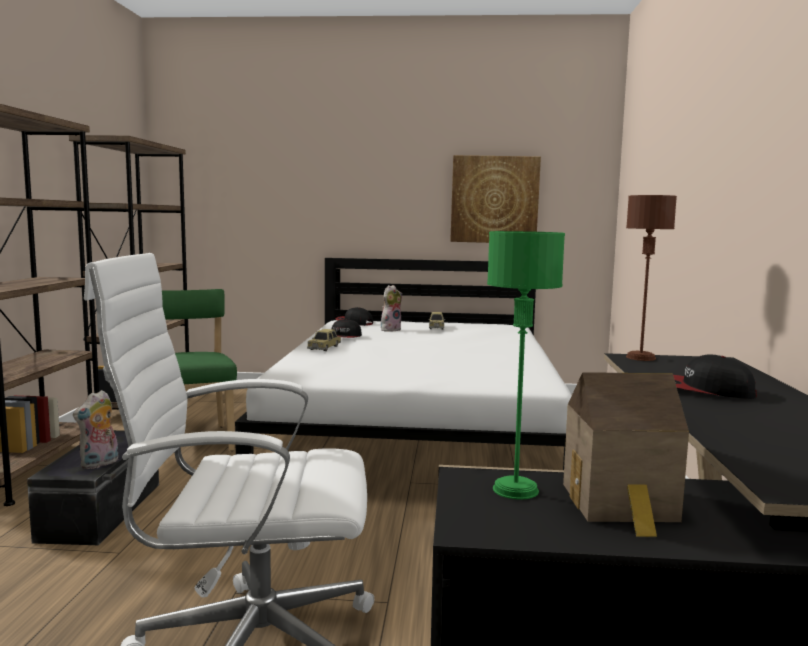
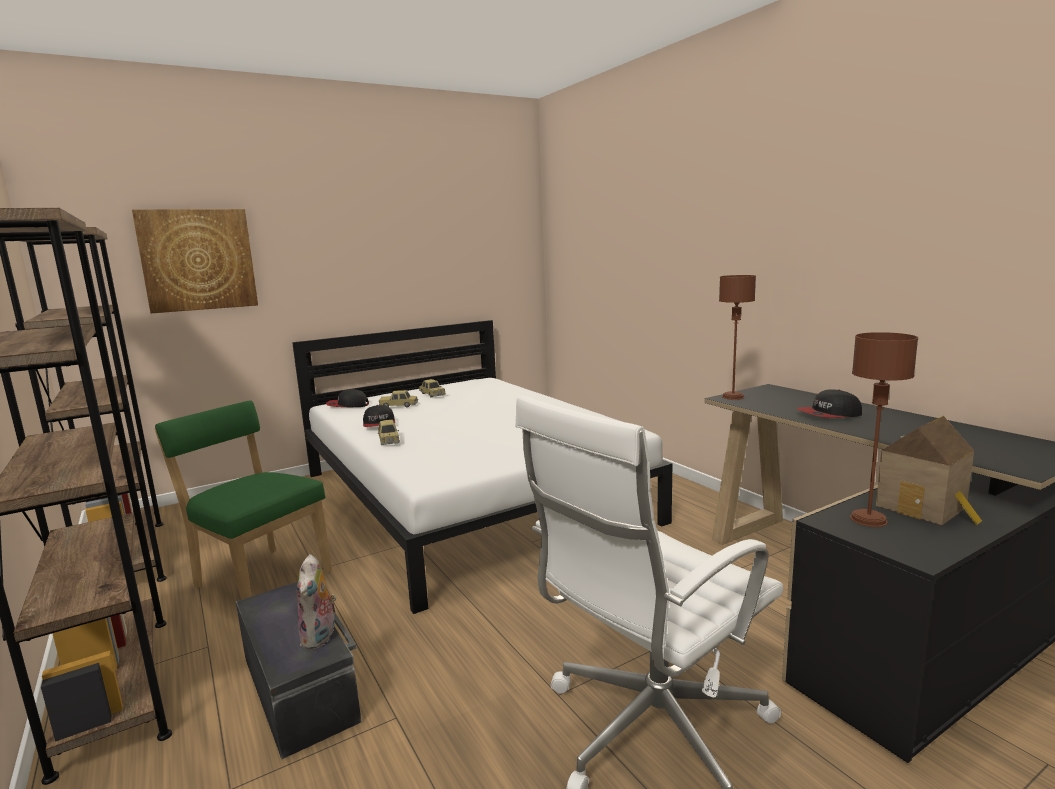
camera: 35 degrees left, 5 degrees up
(390, 329) = (399, 405): plush toy -> toy car
(494, 199) = (449, 266): picture -> picture (198, 260)
(516, 490) = (869, 519): green table lamp -> brown table lamp

